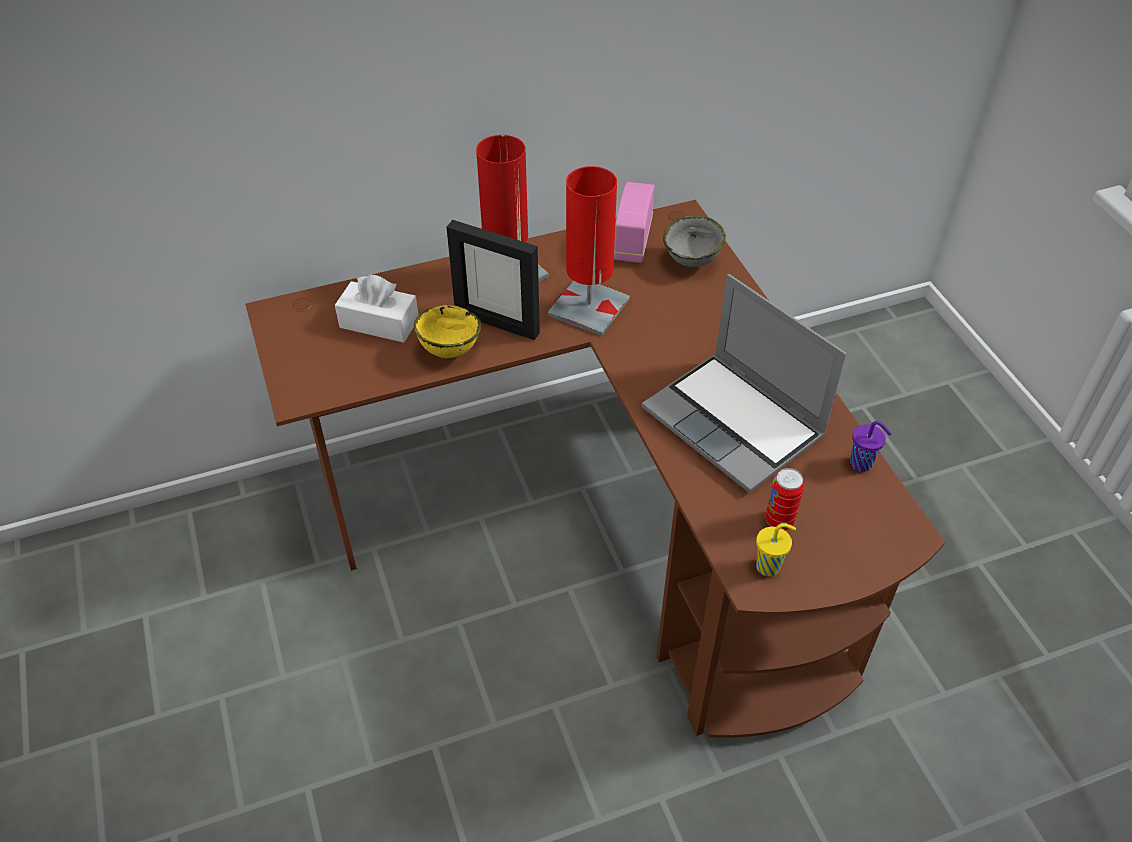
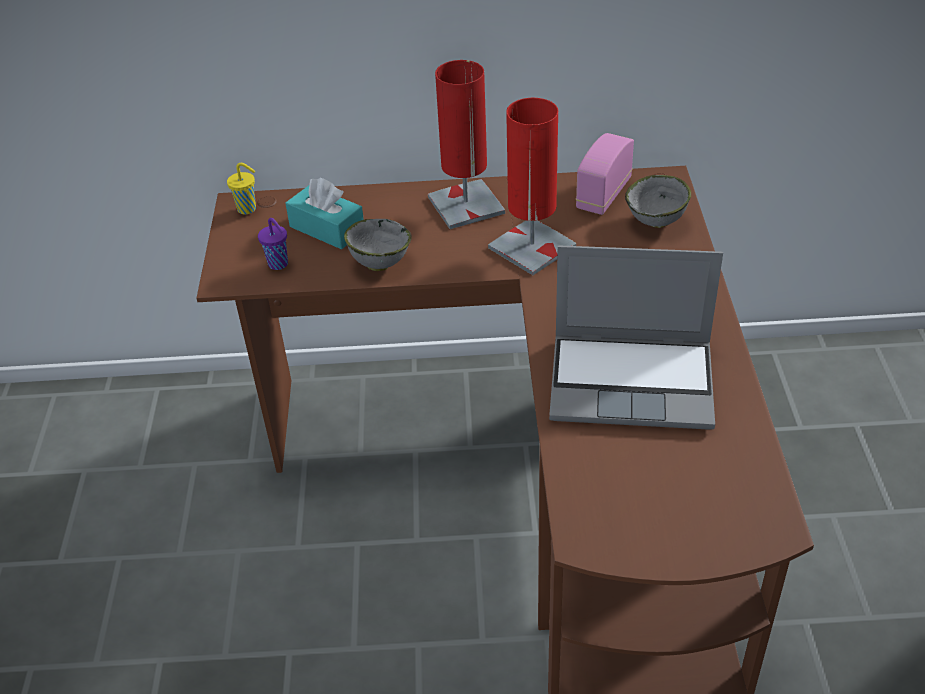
camera: 20 degrees right, 5 degrees down
(379, 323) = (327, 229): white tissue box -> turquoise tissue box
(448, 351) = (379, 264): yellow bowl -> grey bowl
(498, 321) = (437, 246): picture frame -> none
(736, 423) = (633, 382): laptop -> laptop turned 60 degrees counterclockwise
(769, 566) = (607, 526): yellow cup -> yellow cup (248, 209)
(779, 520) = (637, 484): can -> none
(862, 464) = (753, 448): purple cup -> purple cup (279, 264)

